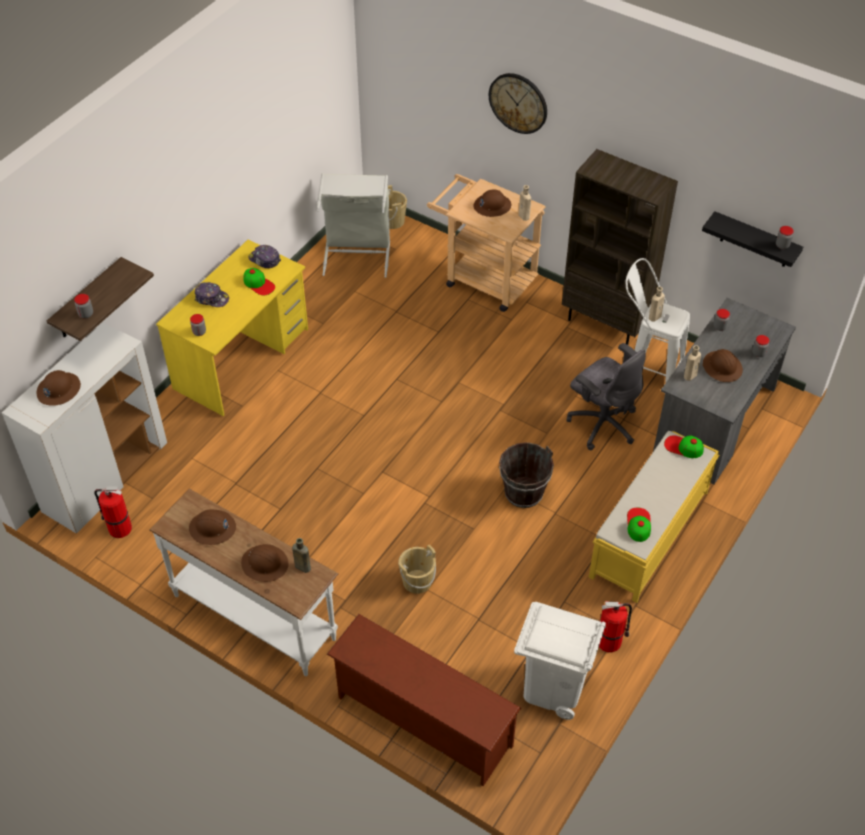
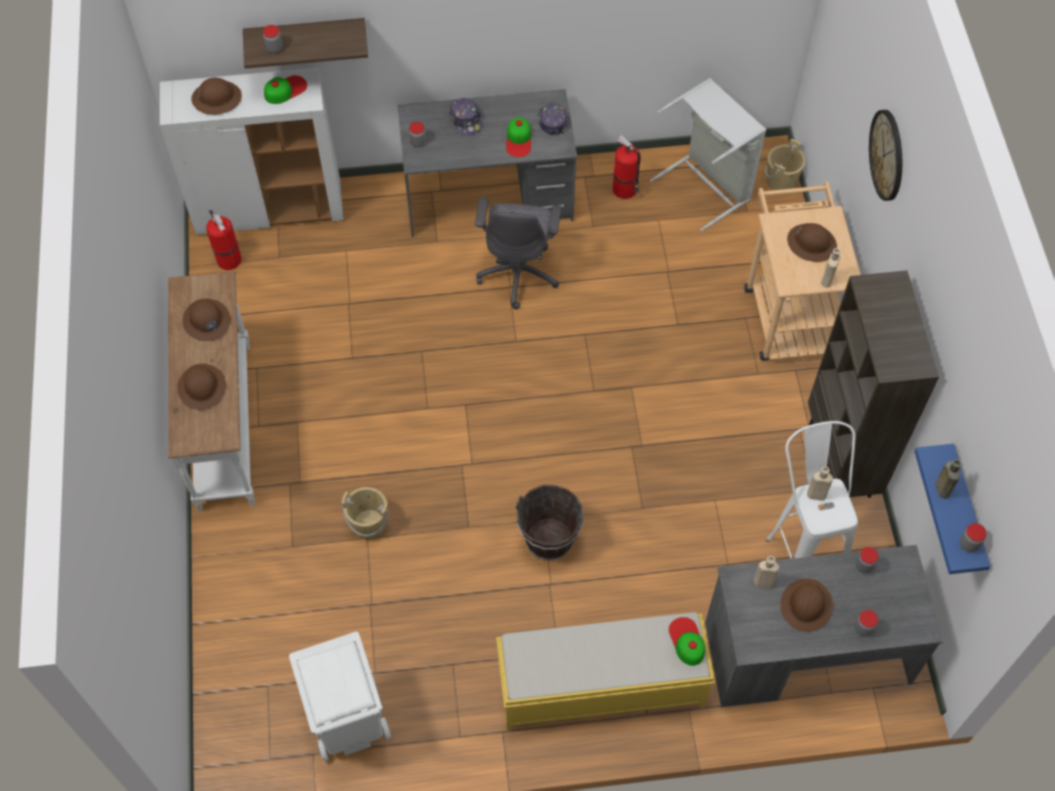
camera: 50 degrees right, 10 degrees up
(242, 359) = (489, 199): yellow desk -> grey desk
(301, 566) = (222, 417): brown bottle -> brown bottle (942, 488)
(422, 722) = (225, 636): brown shoe rack -> none
(602, 423) = (702, 548): grey office chair -> grey office chair (519, 273)
(610, 641) = (441, 736): fire extinguisher -> fire extinguisher (625, 189)
(638, 524) = (547, 664): cap -> cap (285, 90)
(755, 240) = (965, 513): black shelf -> blue shelf

